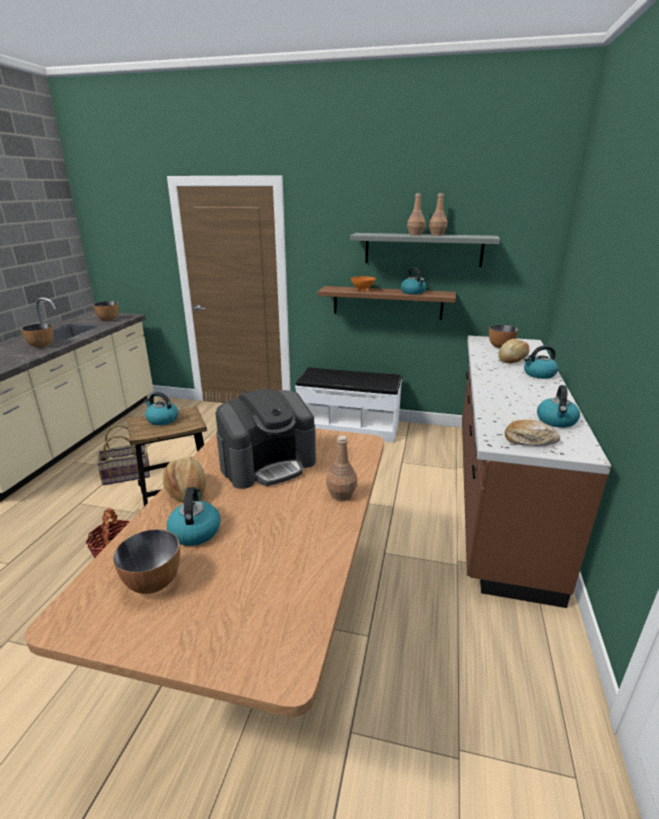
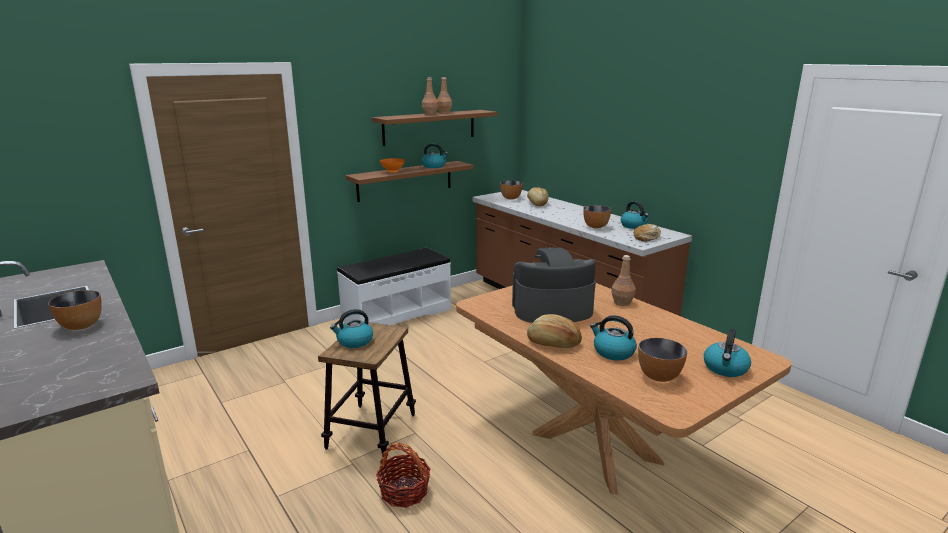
camera: 50 degrees left, 5 degrees down
(108, 319) = (68, 278): bowl -> bowl (595, 227)
(127, 474) = (270, 449): basket -> none
(268, 464) = (551, 310): coffee machine -> coffee machine turned 105 degrees counterclockwise
(423, 249) = (429, 127): grey shelf -> brown shelf
(538, 374) = (569, 207): kettle -> kettle (725, 369)

